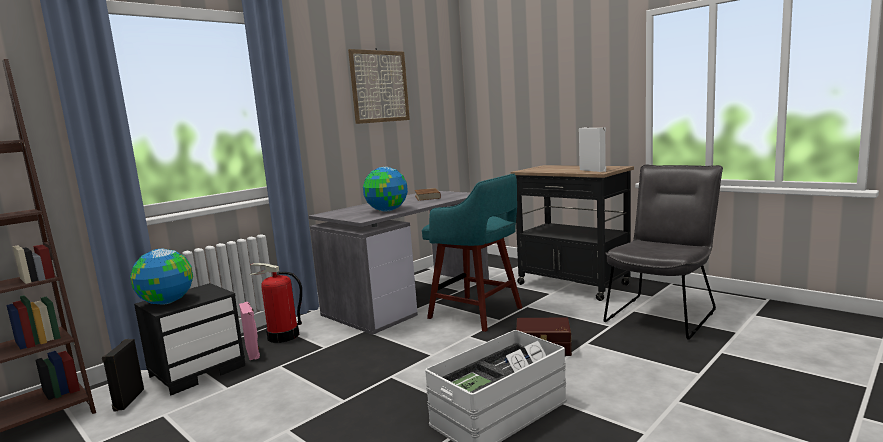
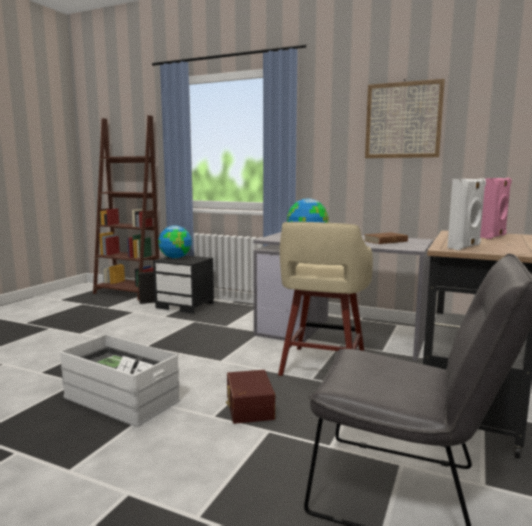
camera: 70 degrees right, 0 degrees up
(253, 352) = (212, 311): pink speaker -> pink speaker (494, 236)
(283, 336) = (240, 312): fire extinguisher -> none
(477, 313) = (322, 367): turquoise stool -> beige stool

